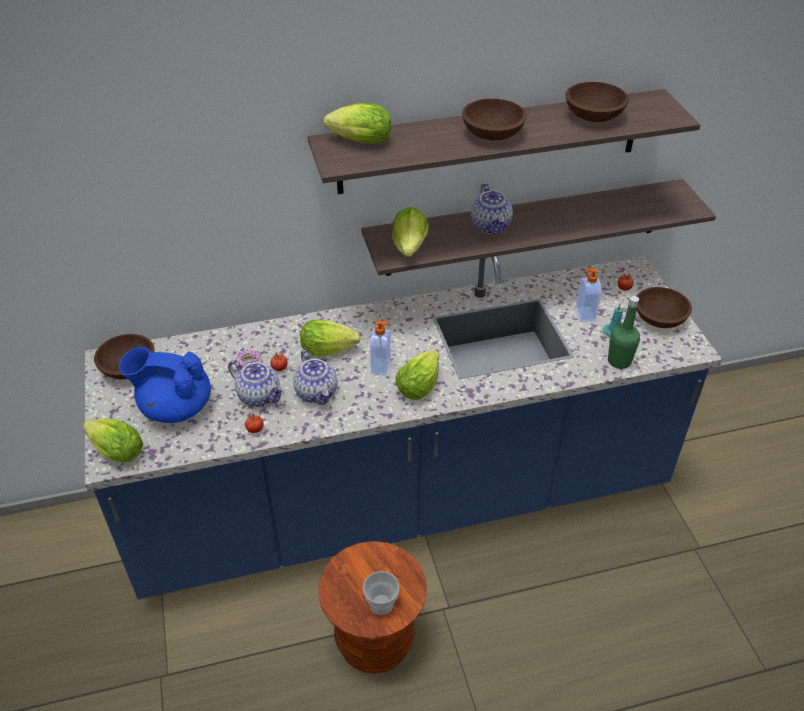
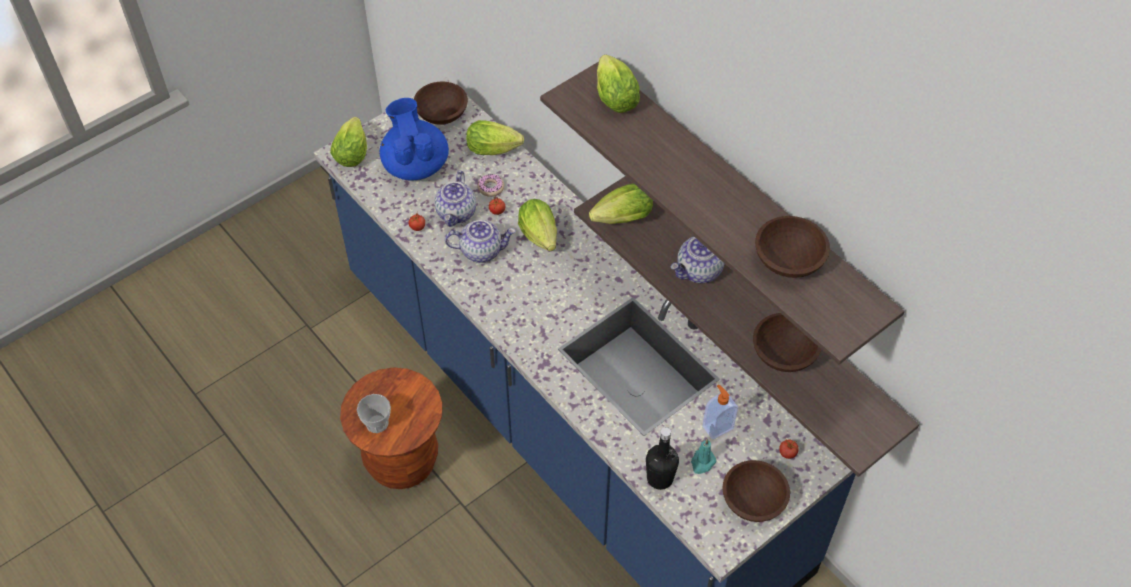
camera: 65 degrees right, 10 degrees up
(317, 393) = (481, 250): teapot -> teapot turned 135 degrees counterclockwise
(381, 367) = (539, 284): soap dispenser -> none
(420, 384) = (533, 322): lettuce -> lettuce (496, 149)
(492, 135) = (692, 188): brown bowl -> brown bowl (782, 353)
(619, 361) = (660, 478): green bottle -> black bottle

